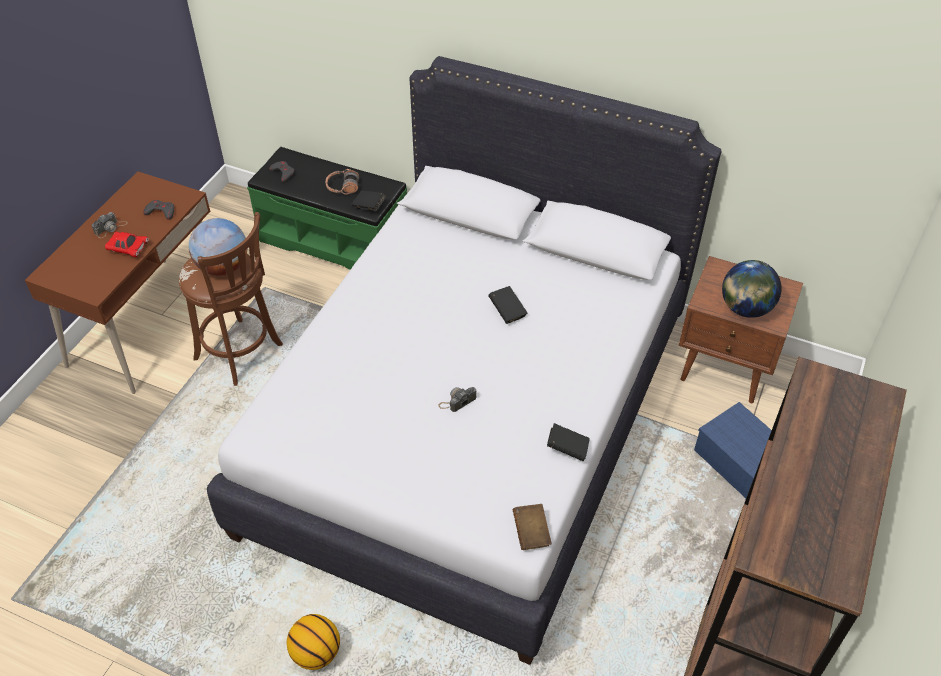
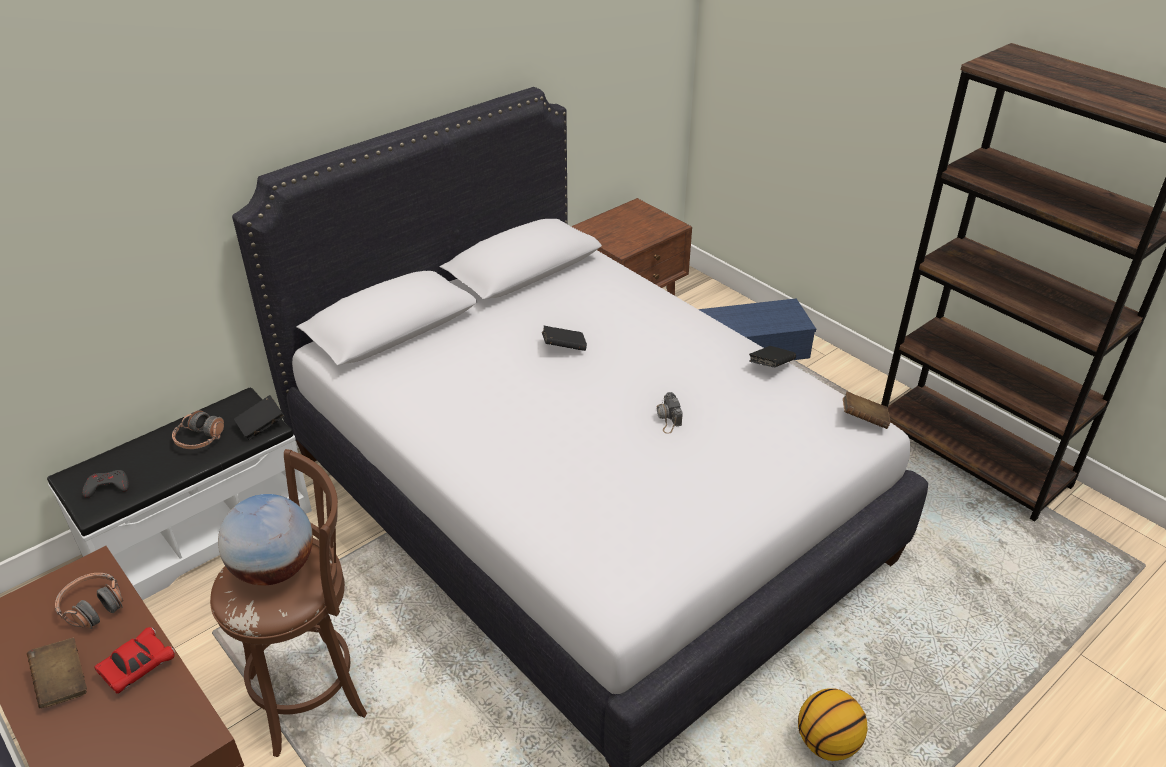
camera: 65 degrees left, 10 degrees down
(110, 228) = (63, 682): camera -> brown book
(161, 212) = (93, 607): grey game controller -> headphones
(335, 241) = (200, 533): green bench -> white bench
(745, 309) = (645, 232): globe -> none

